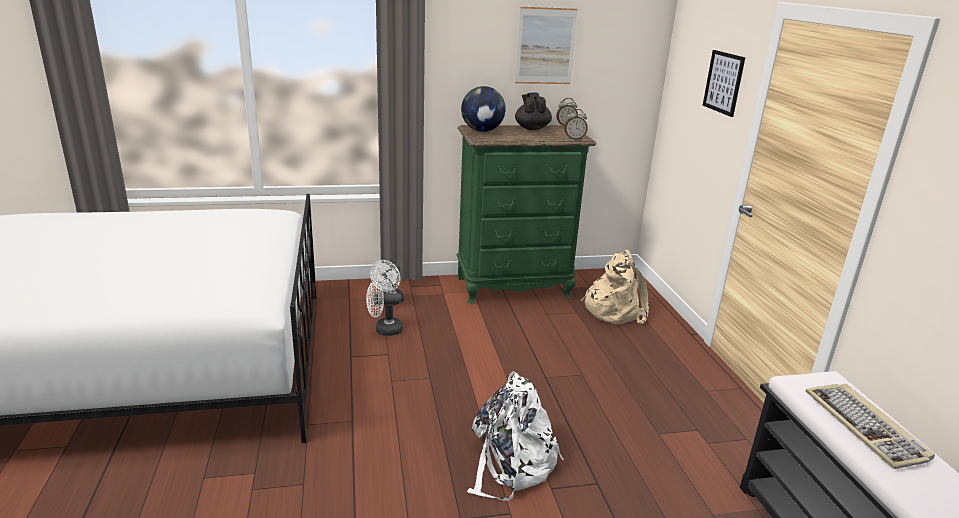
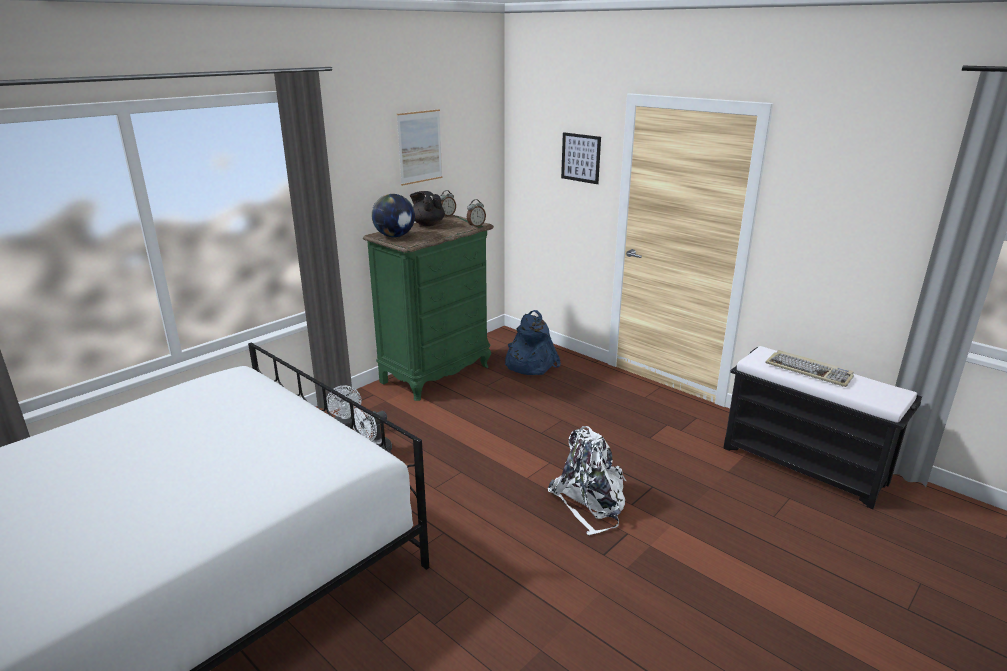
camera: 35 degrees left, 0 degrees up
(614, 310) = (528, 364): beige backpack -> blue backpack

